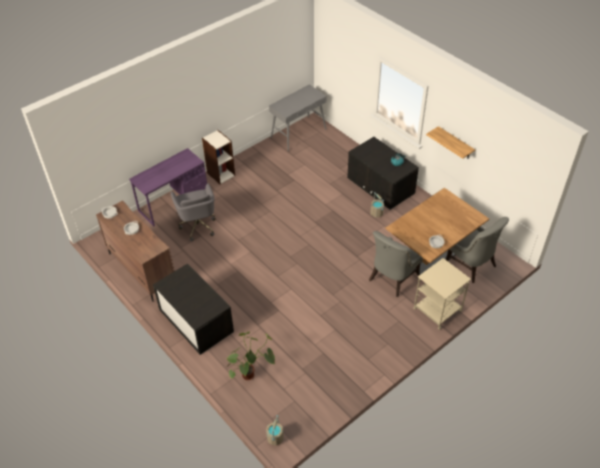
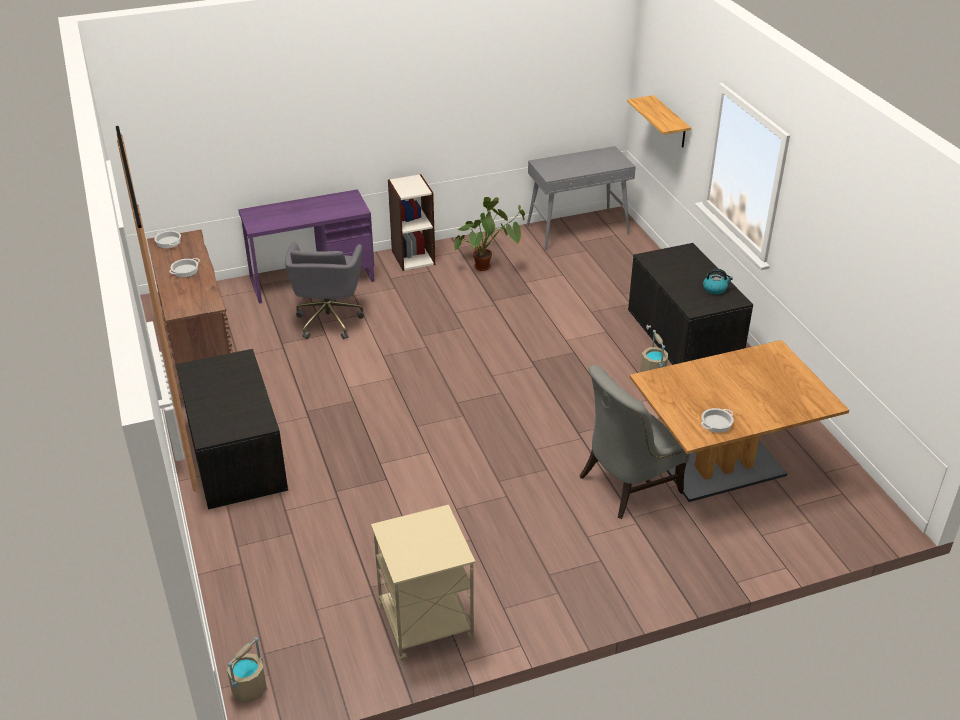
camera: 20 degrees right, 10 degrees down
(250, 370) = (277, 561): potted plant -> potted plant (488, 263)
(437, 310) = (688, 563): beige cart -> beige cart (424, 622)
(455, 143) = (821, 257): shelf -> shelf (670, 122)
(471, 264) = (799, 503): grey chair -> none

